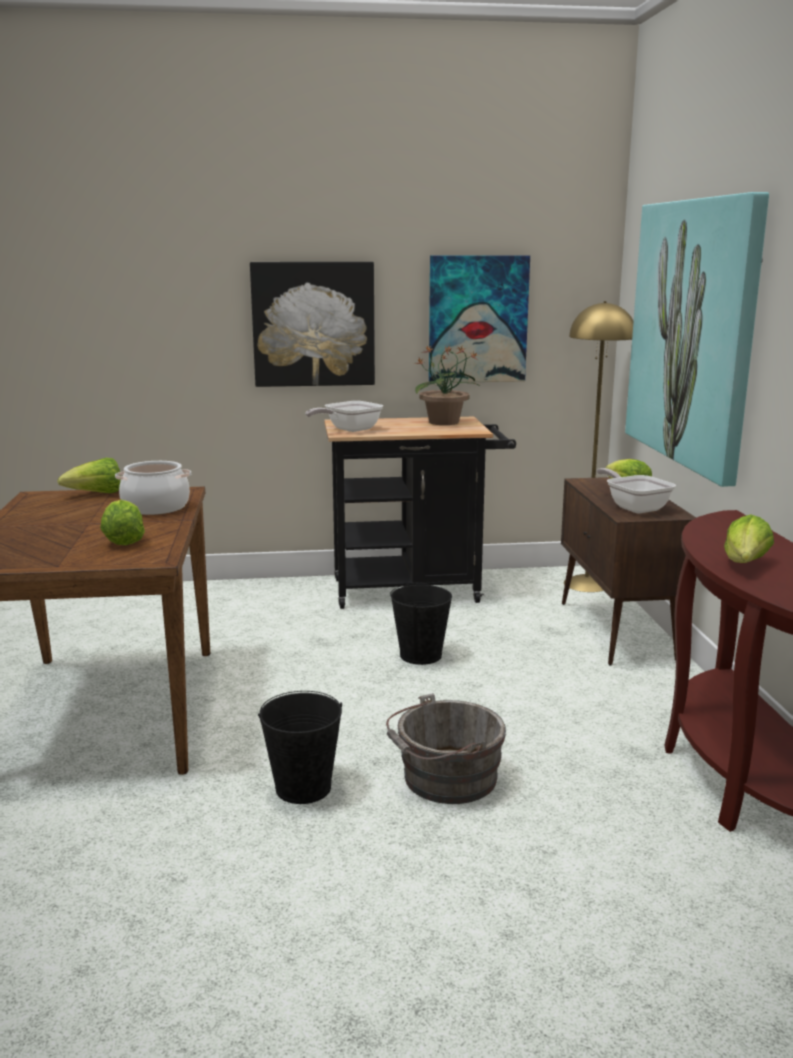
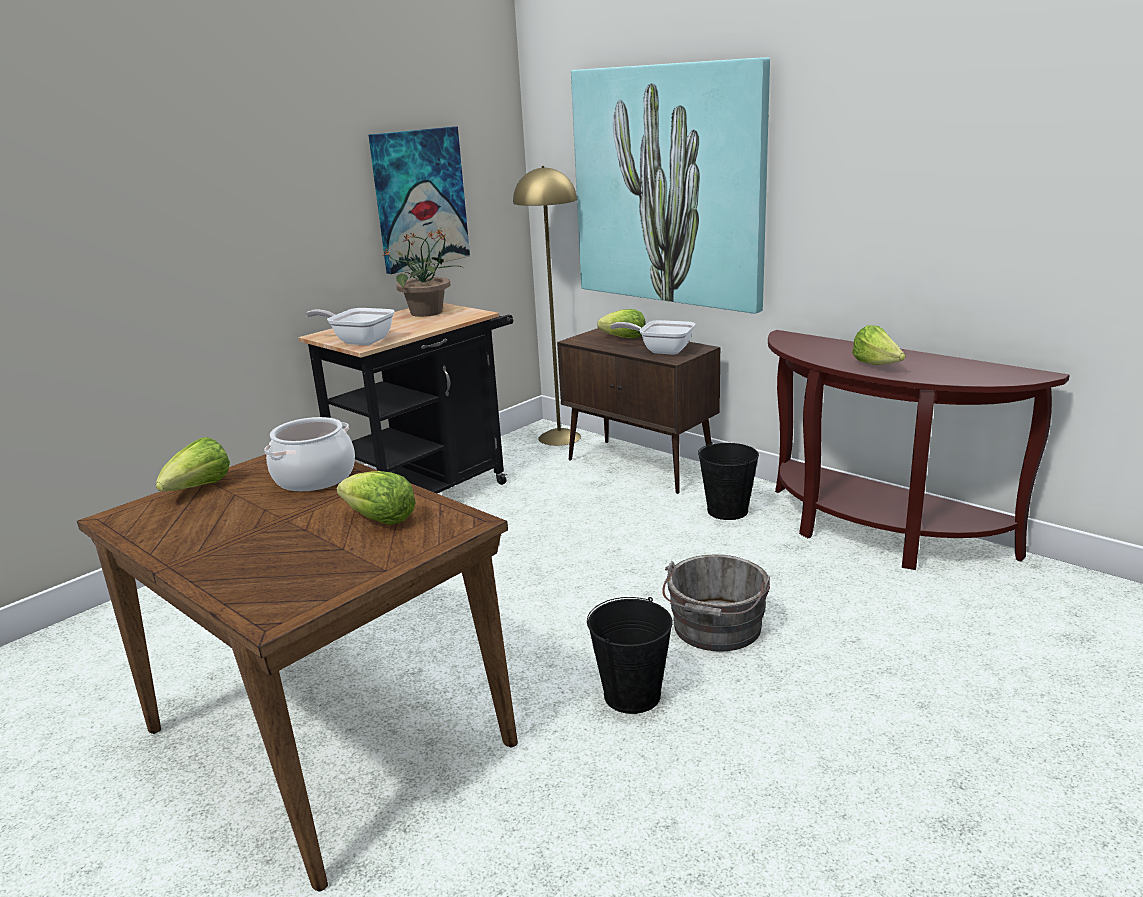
camera: 40 degrees left, 5 degrees up
(313, 324) = (264, 228): picture -> none
(348, 430) = (359, 341): frying pan -> frying pan turned 105 degrees clockwise
(421, 655) = (533, 545): black bucket -> black bucket (727, 510)

